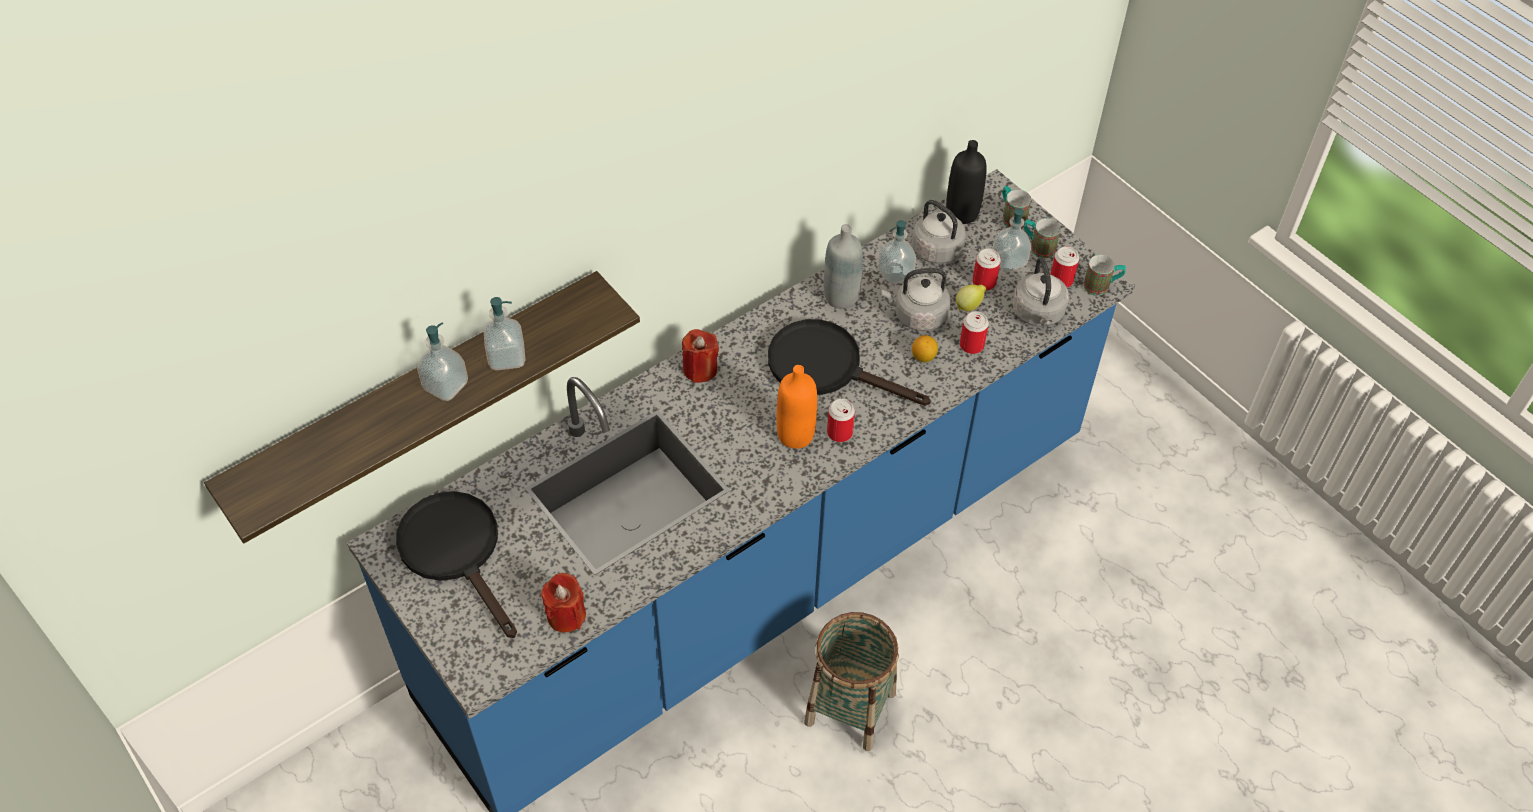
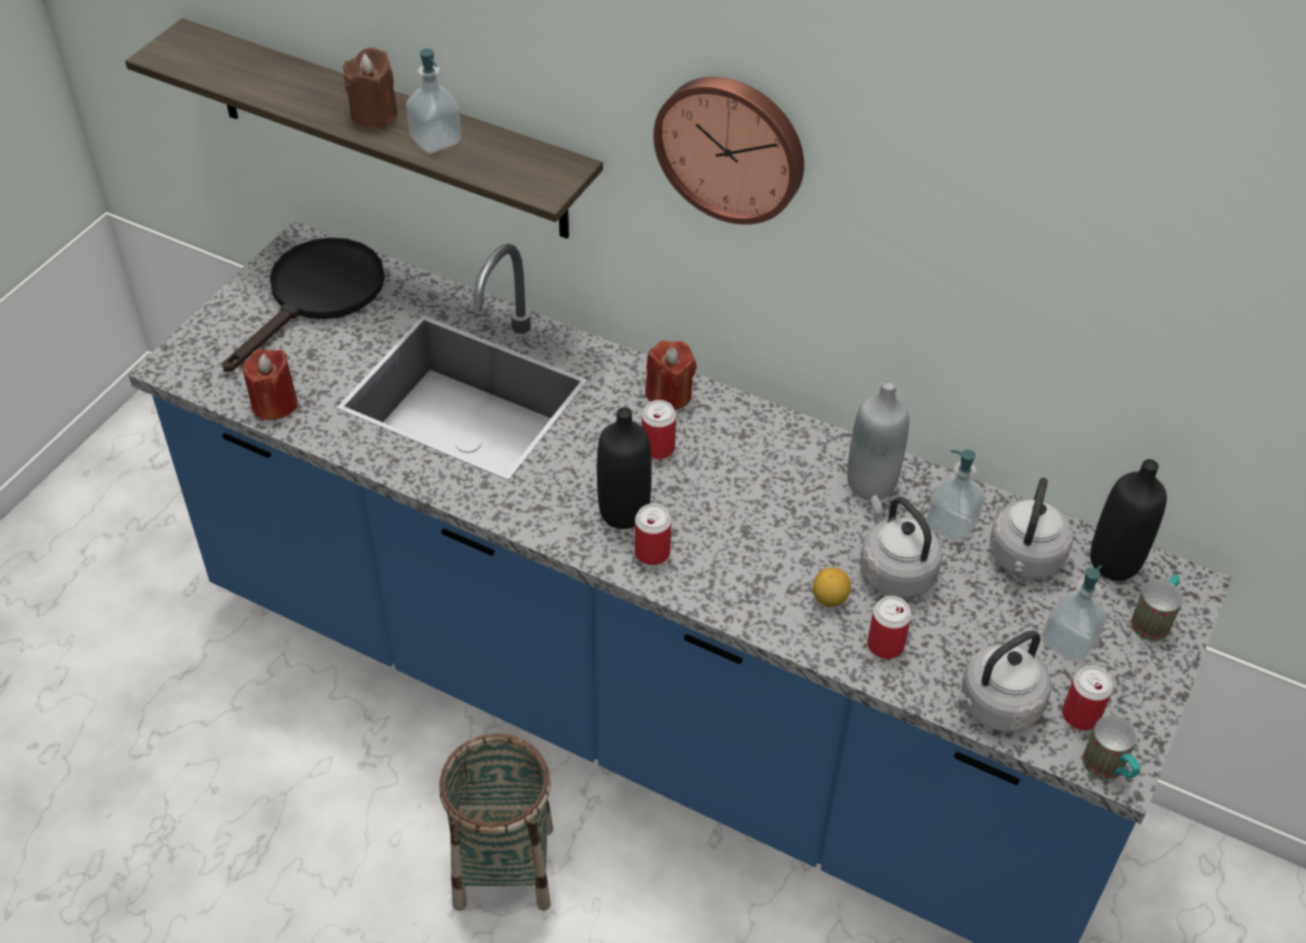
camera: 65 degrees right, 5 degrees down
(446, 385) = (374, 114): soap dispenser -> brown candle
(685, 183) = (732, 147): none -> wall clock
(795, 435) = (624, 512): orange bottle -> black bottle
(827, 367) = (748, 507): black frying pan -> none
(969, 306) = (953, 621): lemon -> none
(984, 282) = (1007, 625): can -> can (658, 448)
(1037, 247) = (1122, 668): mug -> none

